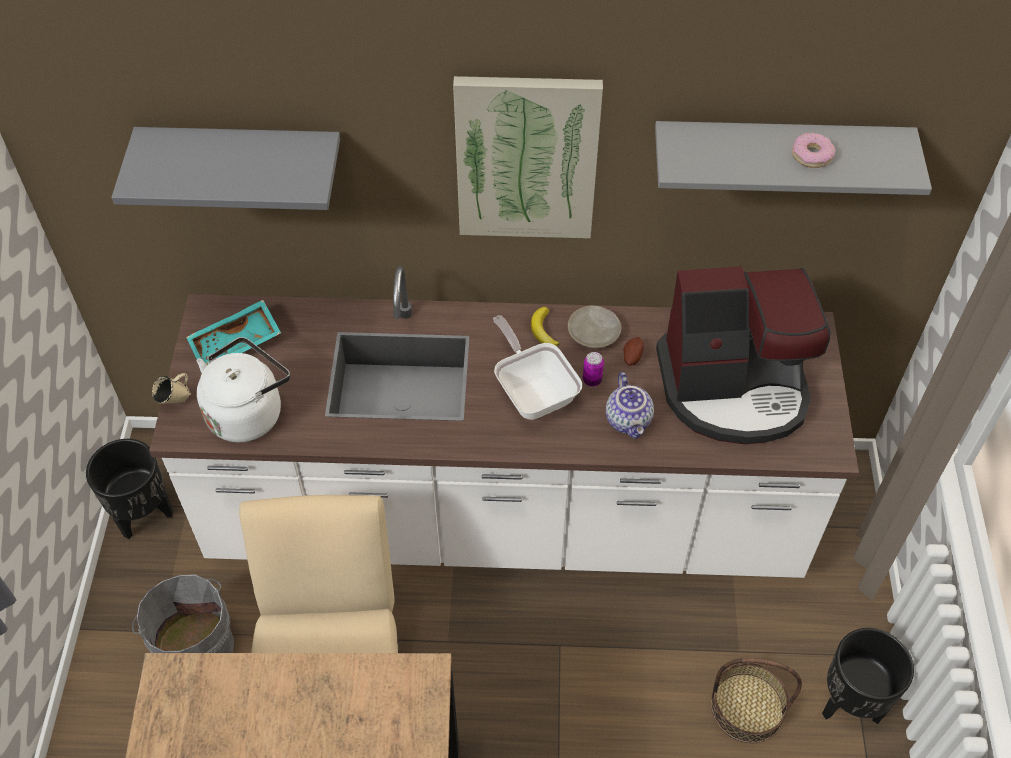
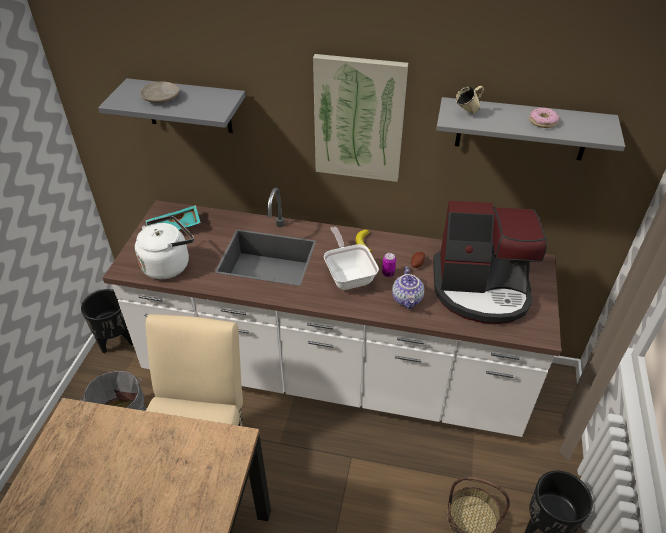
camera: 10 degrees right, 10 degrees down
(176, 402) = (128, 253): beige mug -> beige mug (467, 113)
(594, 333) = (395, 248): beige plate -> beige plate (161, 98)

